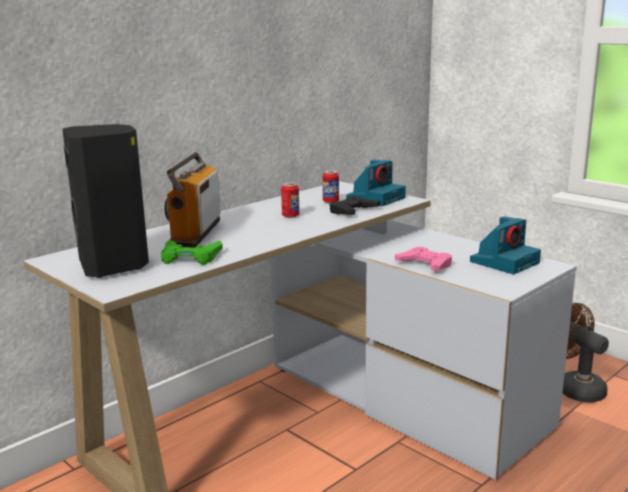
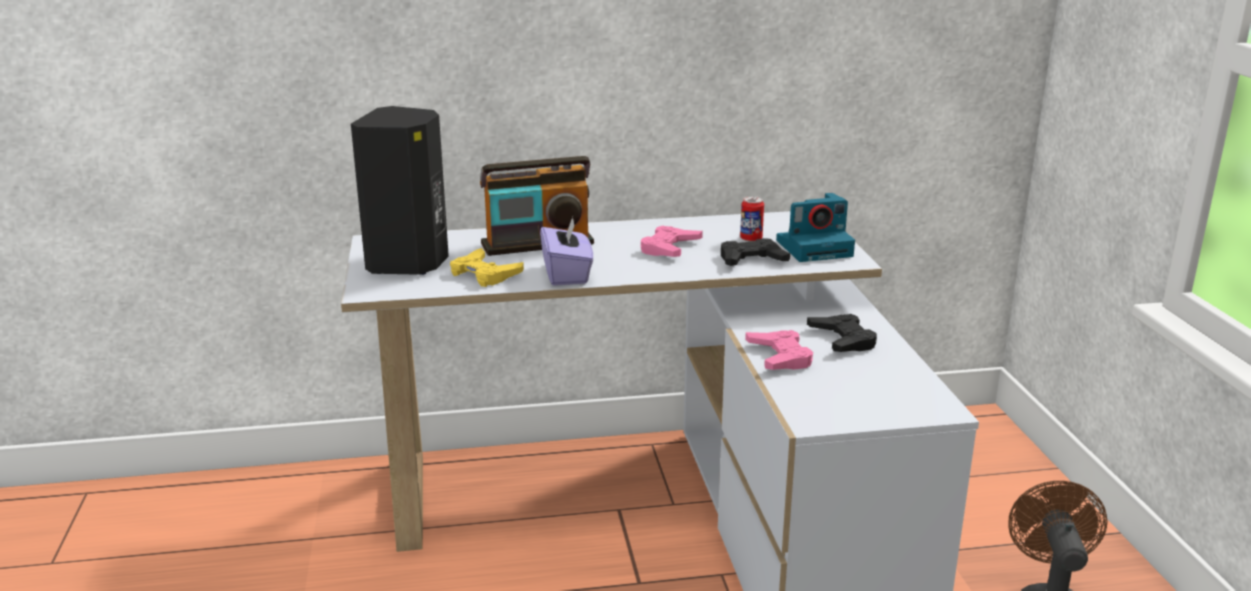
camera: 35 degrees right, 5 degrees up
(190, 257) = (484, 274): green game controller -> yellow game controller
(194, 233) = (537, 244): radio -> radio turned 150 degrees counterclockwise
(251, 244) = (567, 274): none -> purple tissue box
(290, 216) = (669, 248): can -> pink game controller
(440, 247) = (842, 339): none -> black game controller
(504, 262) = (888, 385): camera -> none

